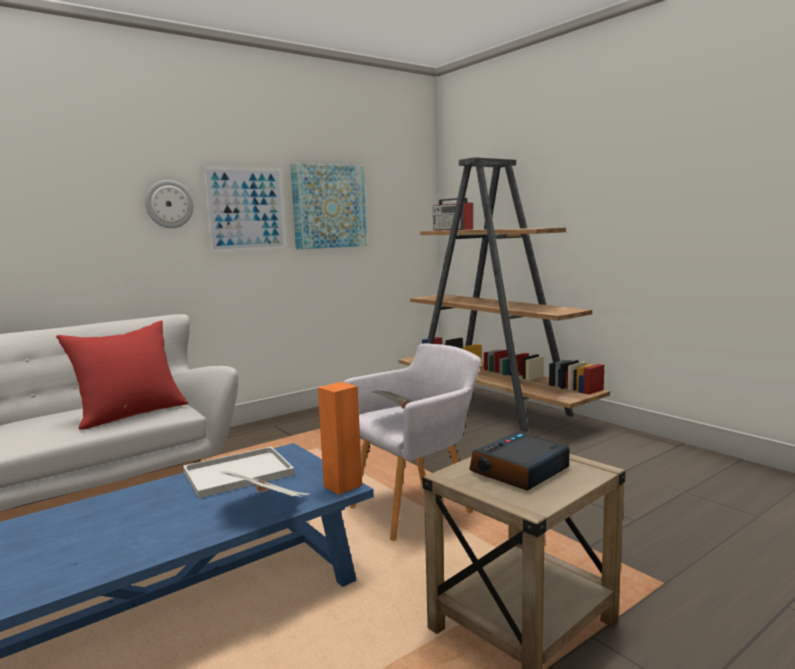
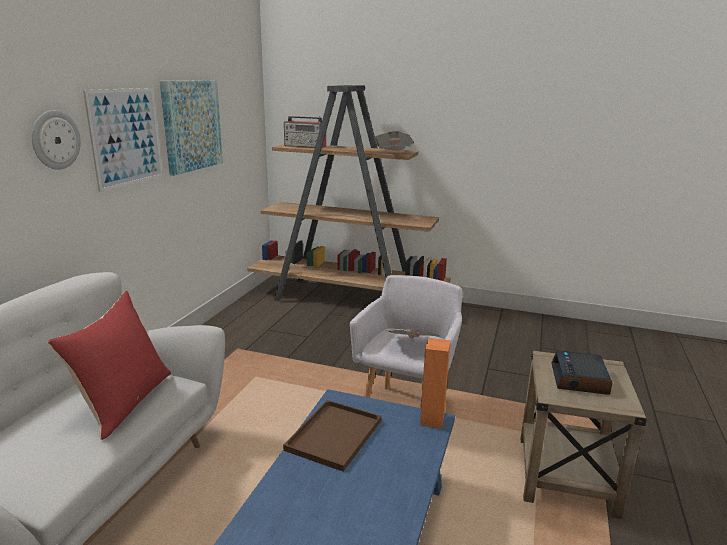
camera: 35 degrees left, 10 degrees up
(240, 472) = (334, 434): white tray -> brown tray
(267, 506) = (409, 458): newspaper -> newspaper (393, 153)

